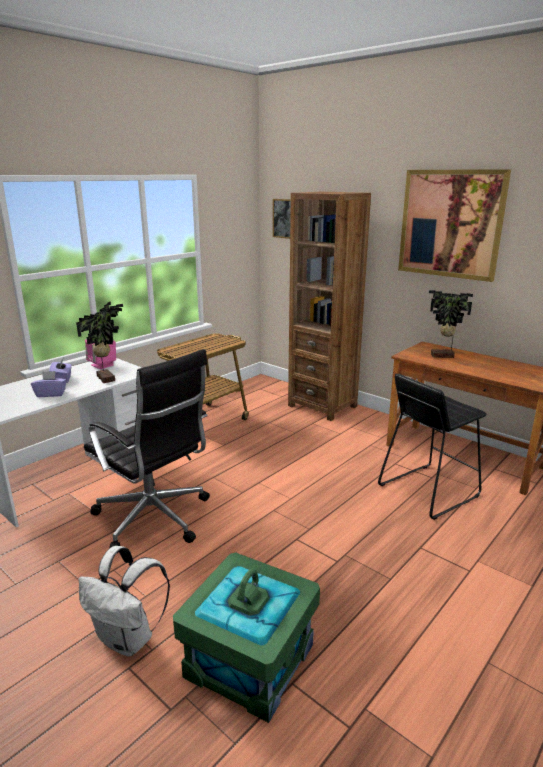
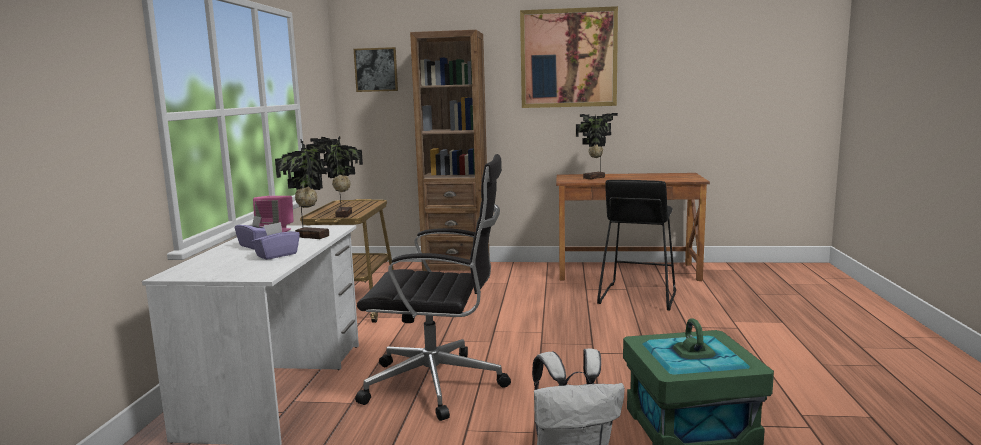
camera: 35 degrees left, 10 degrees down
(185, 353) = (342, 215): none -> potted plant

